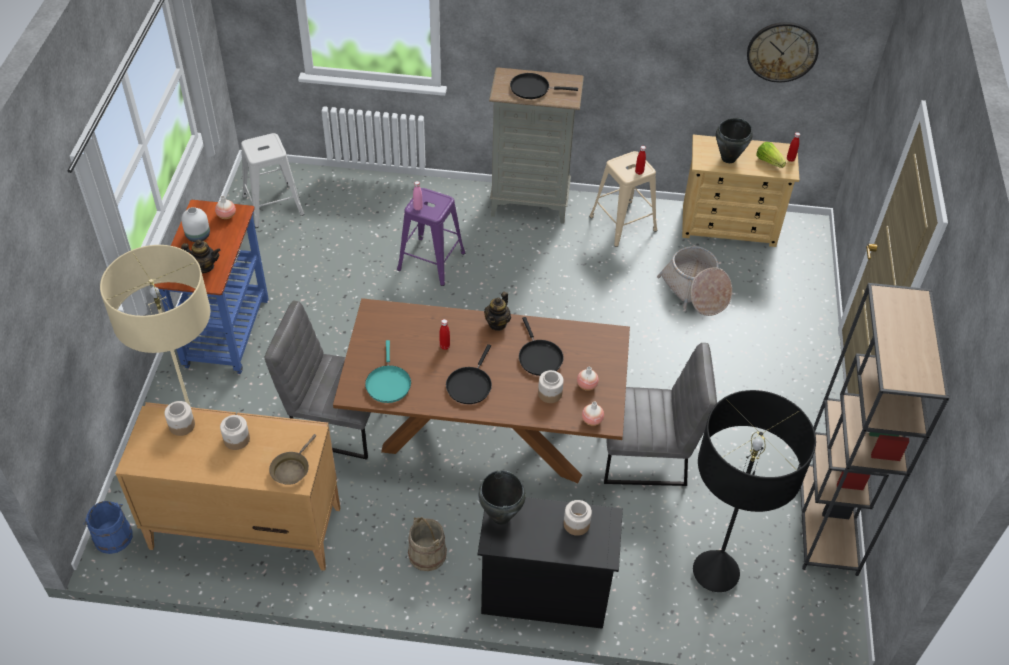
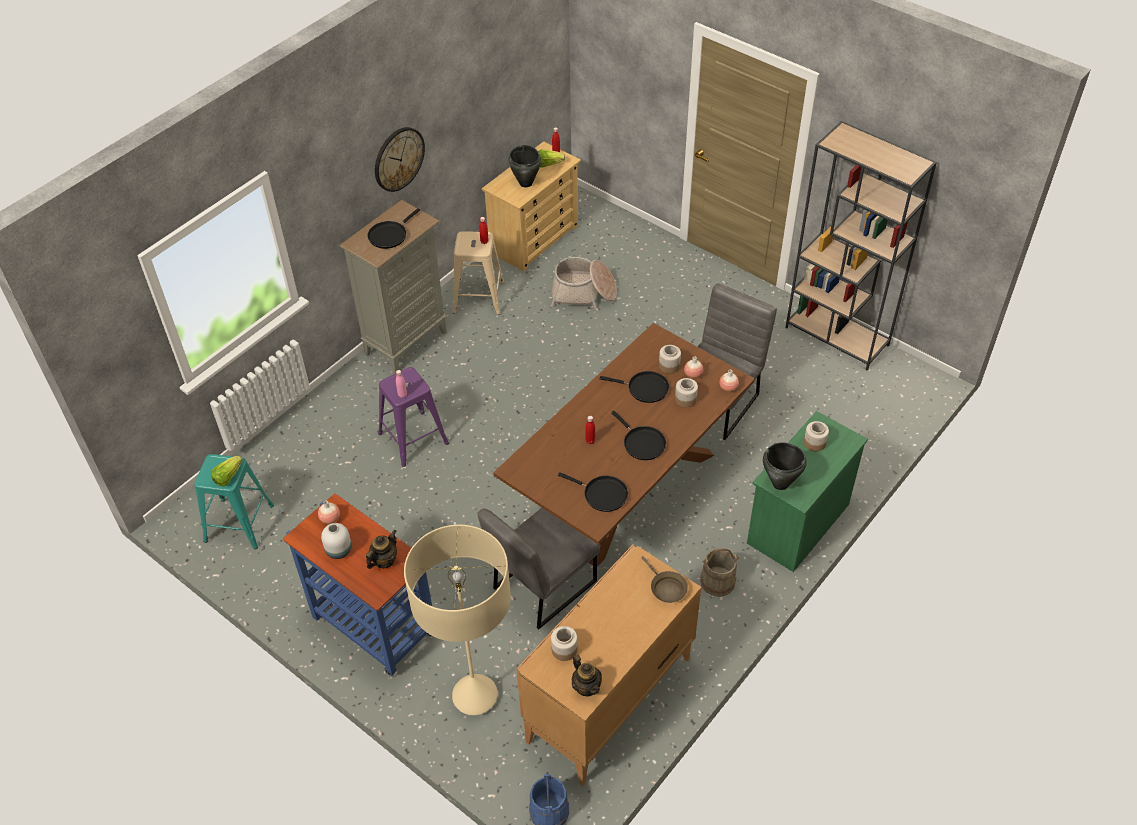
camera: 55 degrees left, 0 degrees up
(237, 439) = (608, 614): jar -> jar (669, 366)
(261, 154) = (228, 476): none -> lettuce
(273, 205) = (239, 523): white stool -> turquoise stool
(388, 383) = (602, 494): turquoise frying pan -> black frying pan
(497, 323) = (591, 397): teapot -> teapot (586, 687)
(544, 592) = (797, 524): black dresser -> green dresser
(715, 574) = (842, 418): black floor lamp -> none
(782, 51) = (515, 74): wall clock -> wall clock (398, 159)

